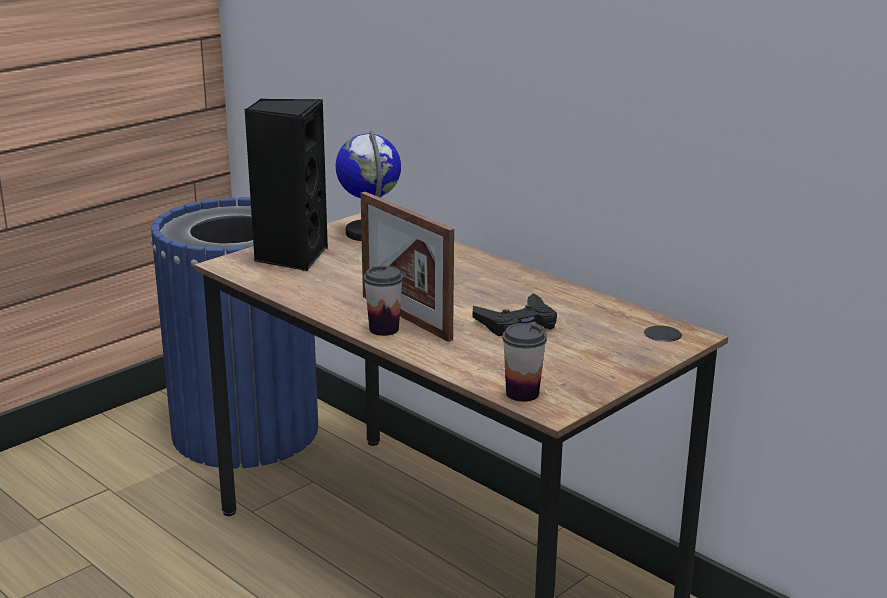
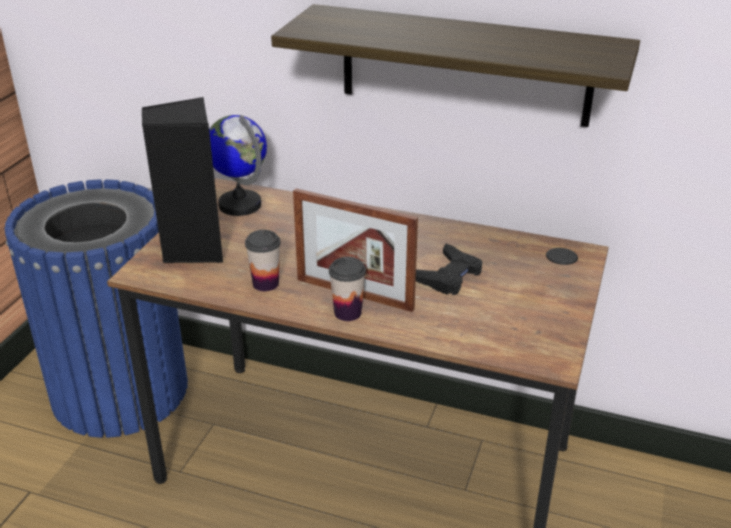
camera: 25 degrees left, 10 degrees up
(522, 393) = (518, 352): cup -> cup (265, 283)
(592, 102) = (465, 65): none -> shelf

